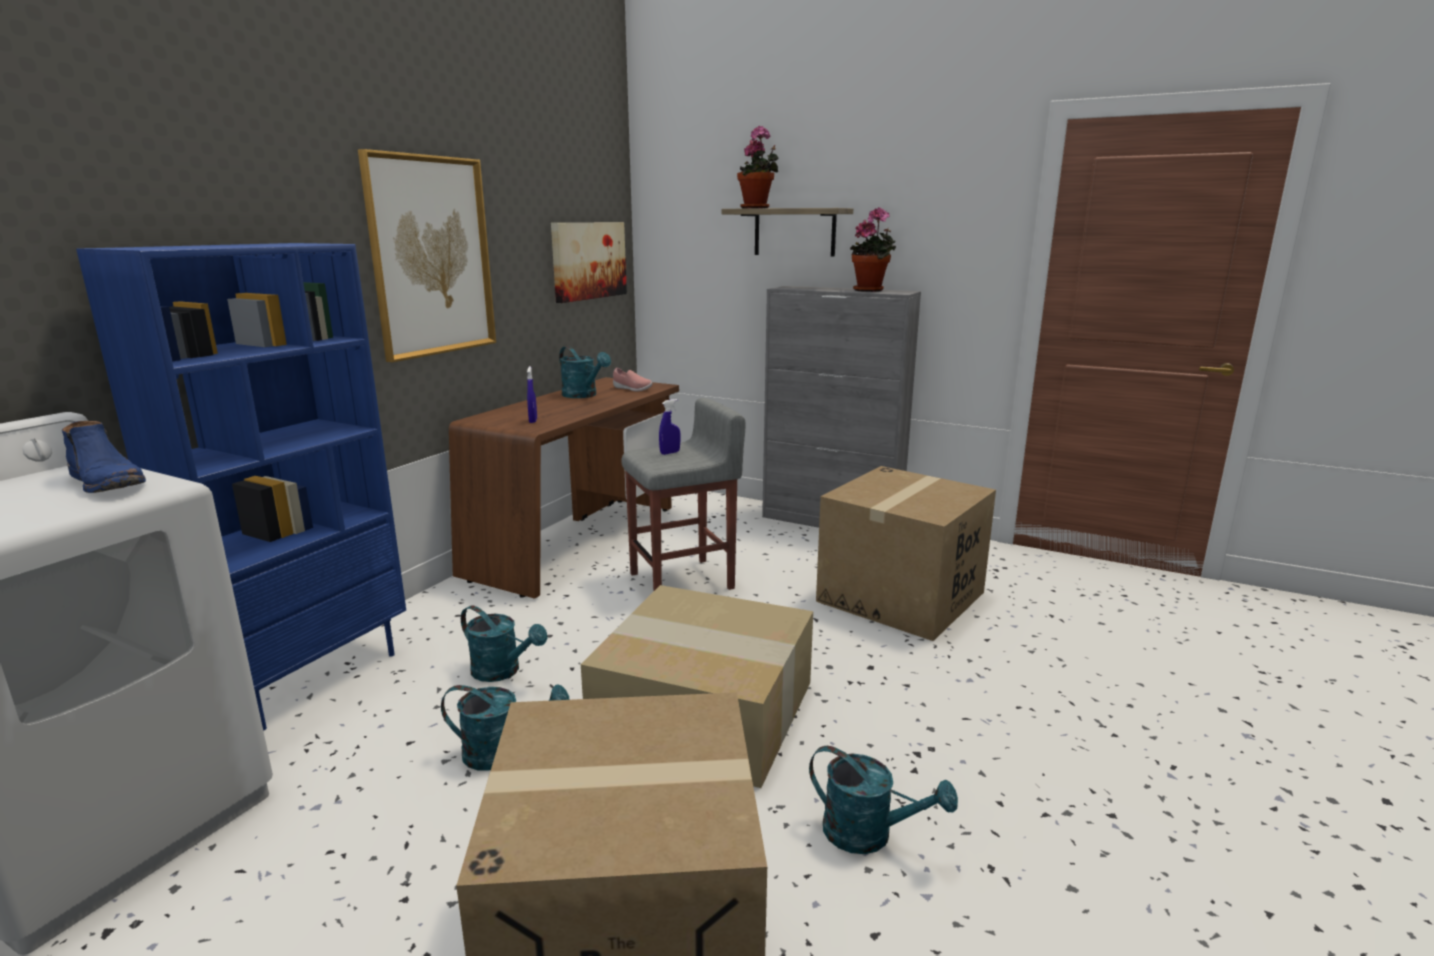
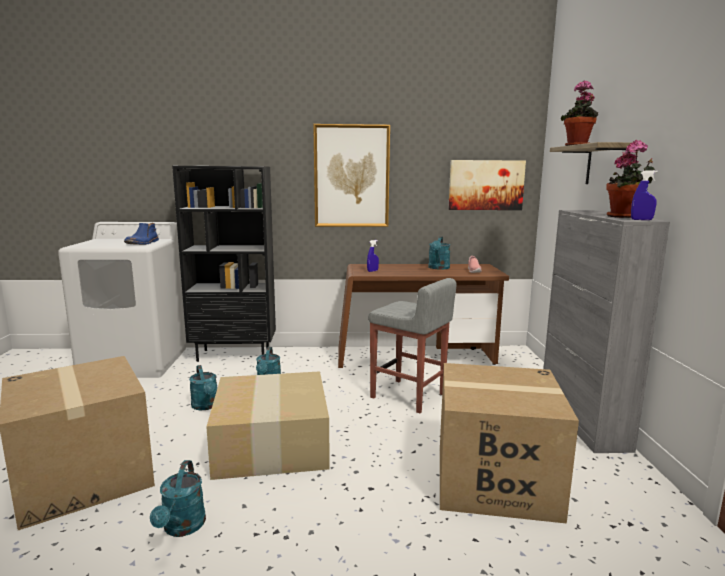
camera: 60 degrees right, 5 degrees down
(310, 679) = (234, 355): blue bookcase -> black bookcase
(670, 453) = (410, 307): blue spray bottle -> blue spray bottle (641, 220)

